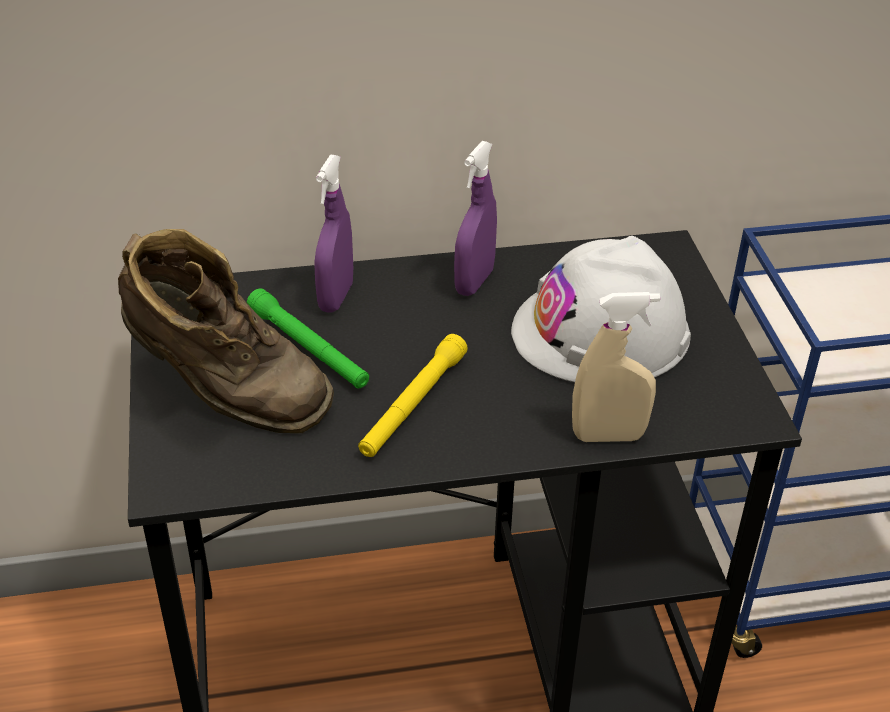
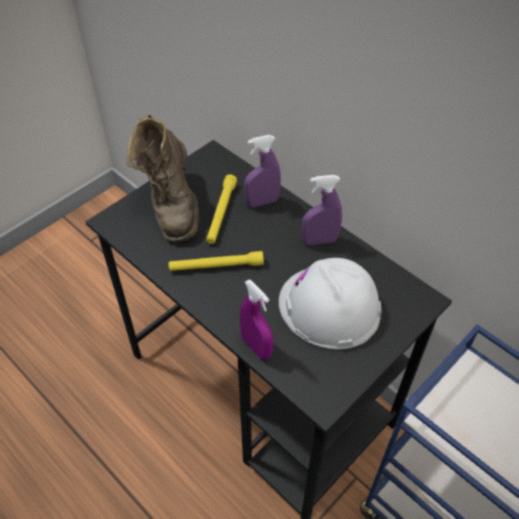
camera: 55 degrees right, 10 degrees up
(308, 348) = (221, 213): green flashlight -> yellow flashlight
(608, 436) = (256, 347): beige spray bottle -> purple spray bottle

